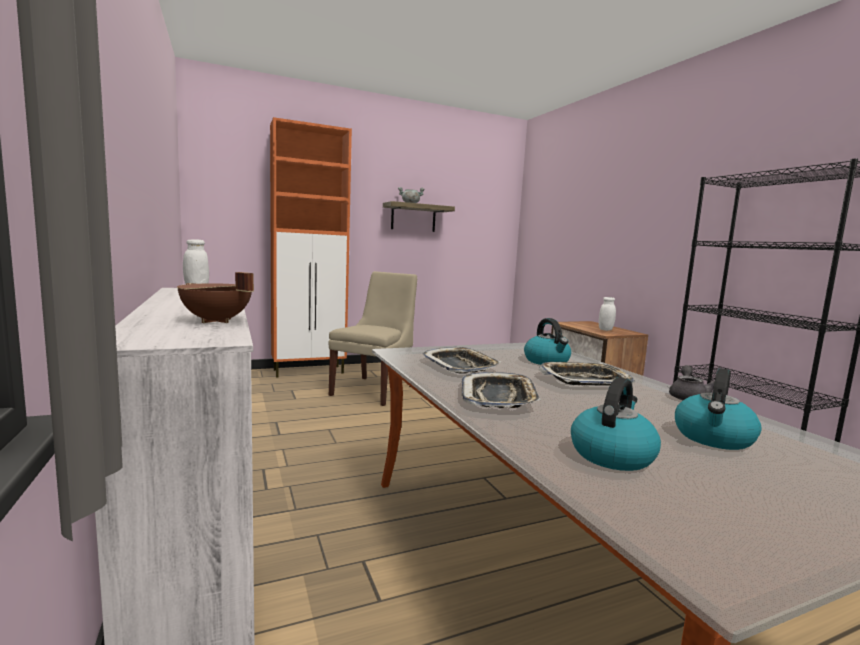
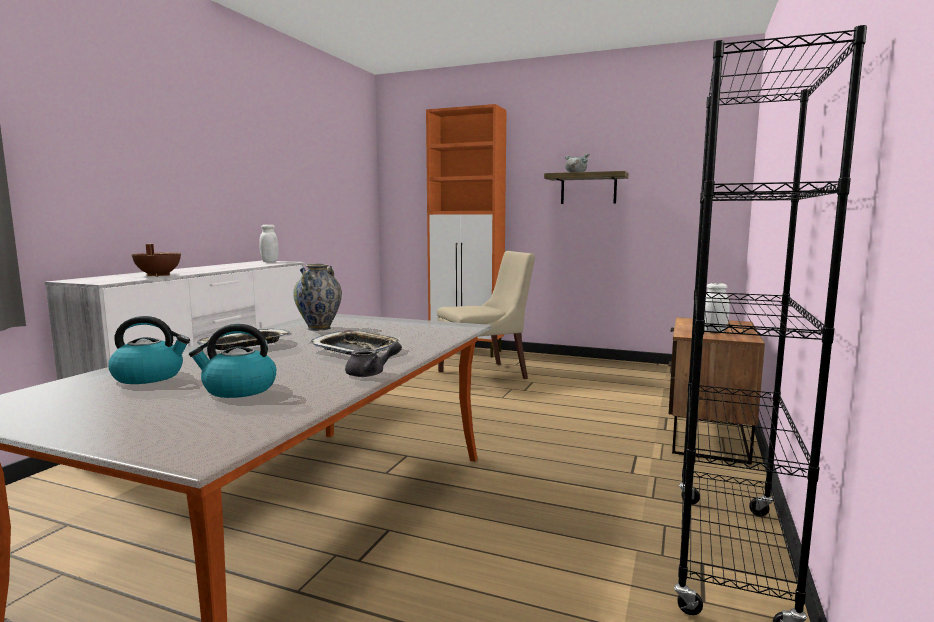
camera: 45 degrees right, 0 degrees up
(460, 366) = (319, 328): tray -> vase
(547, 361) = (400, 336): kettle -> none

